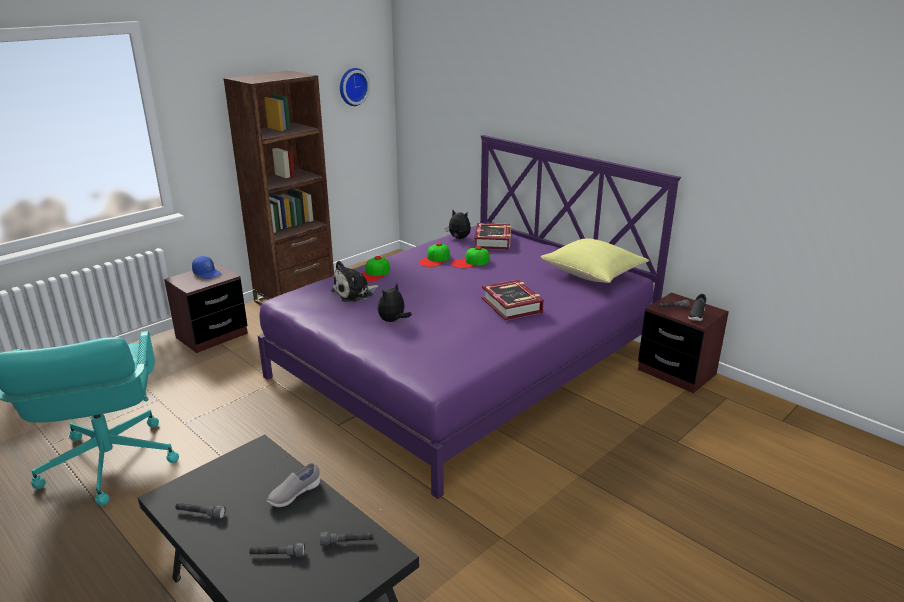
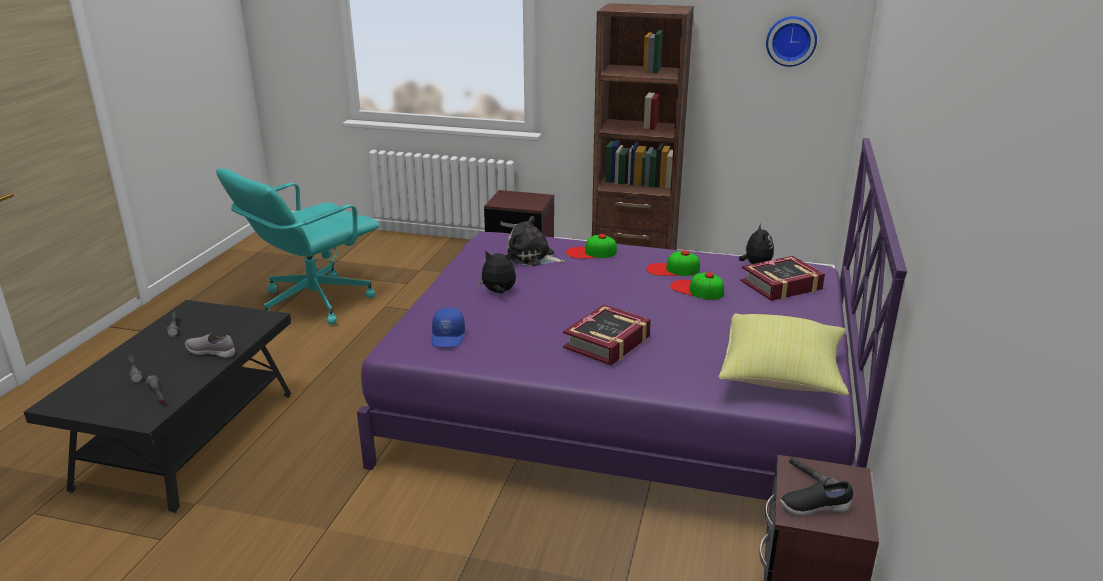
camera: 60 degrees right, 0 degrees up
(207, 273) = (529, 199): blue cap -> blue cap (448, 337)

